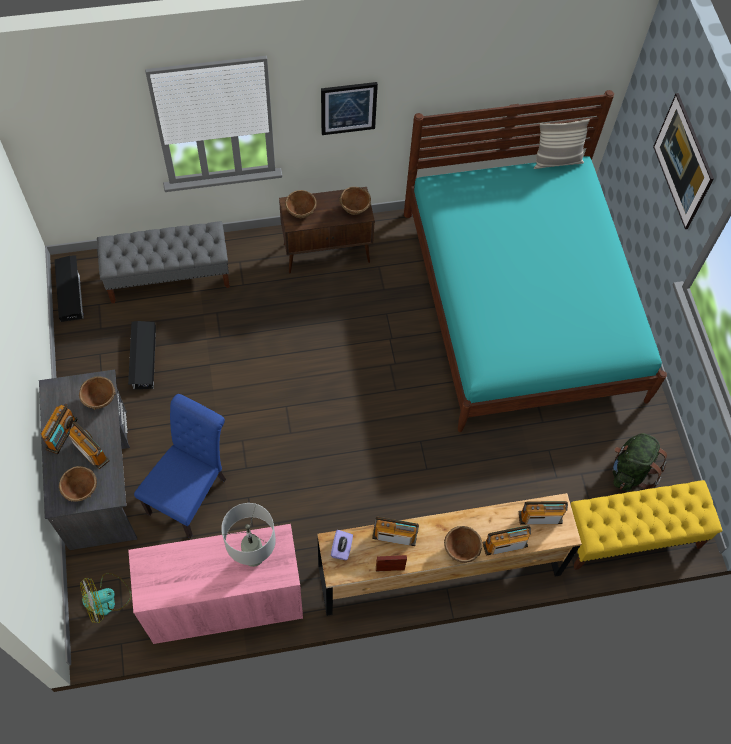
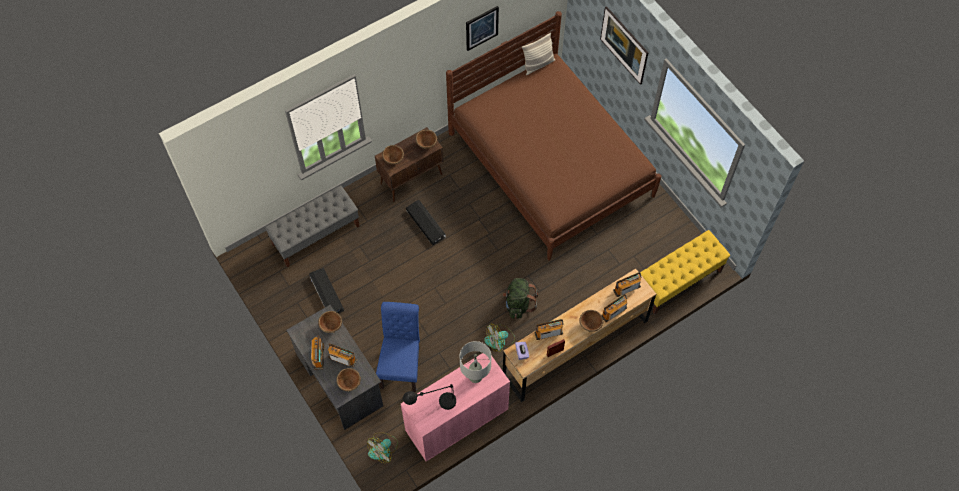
camera: 20 degrees left, 0 degrees up
(70, 291) = (254, 270): black storage box -> black storage box (426, 223)
(171, 572) = (432, 405): none -> black table lamp
(339, 514) = (499, 340): none -> fan
(348, 108) = (405, 84): picture -> picture (481, 28)
(522, 304) = (551, 164): turquoise bed -> brown bed
(630, 470) = (661, 242): green backpack -> green backpack (518, 304)

